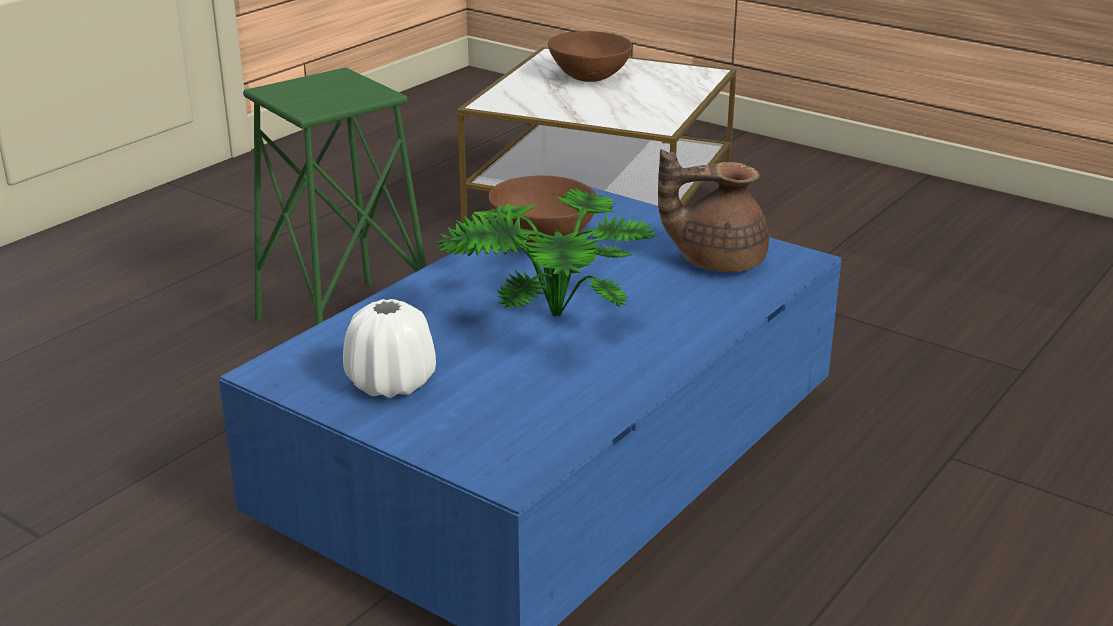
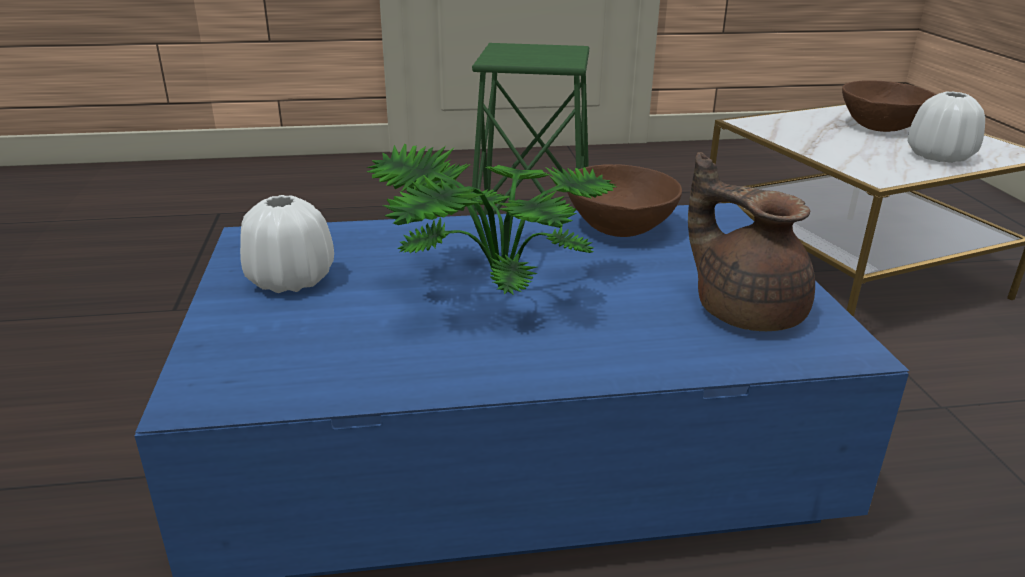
camera: 45 degrees right, 0 degrees up
(666, 93) = (939, 157): none -> white vase

